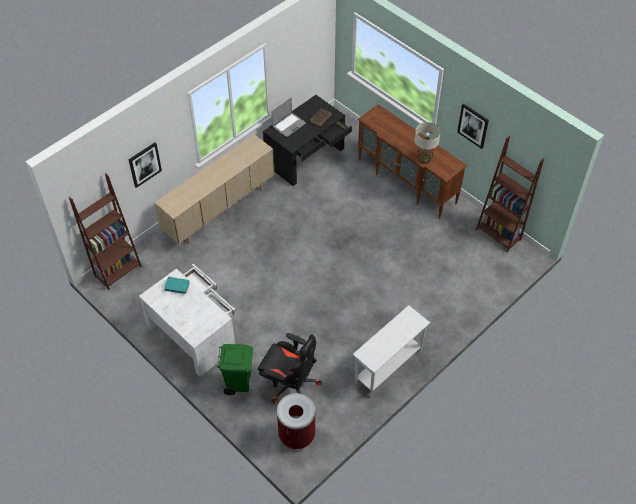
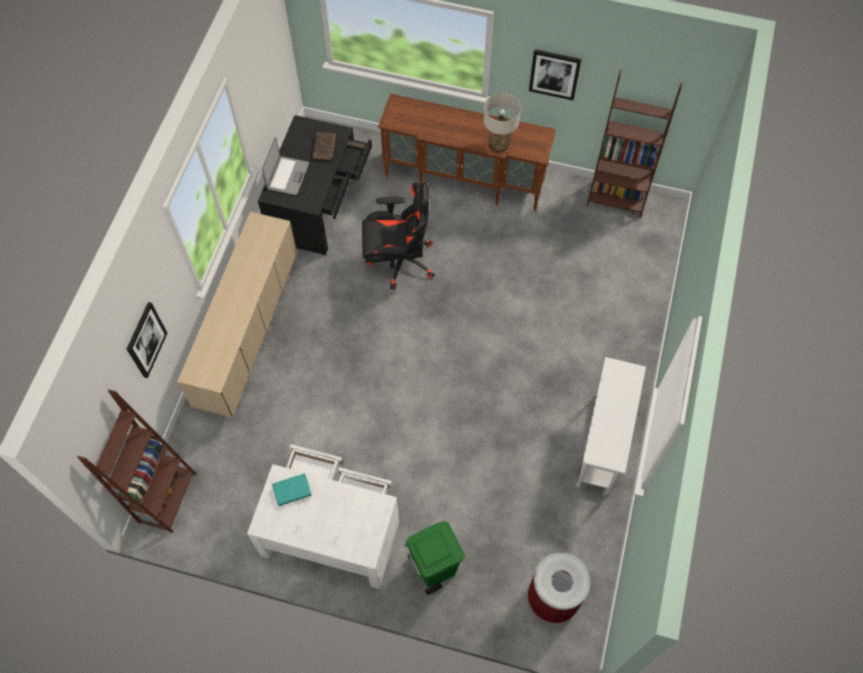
camera: 30 degrees left, 10 degrees up
(289, 384) = (499, 534): black office chair -> black office chair (397, 262)

